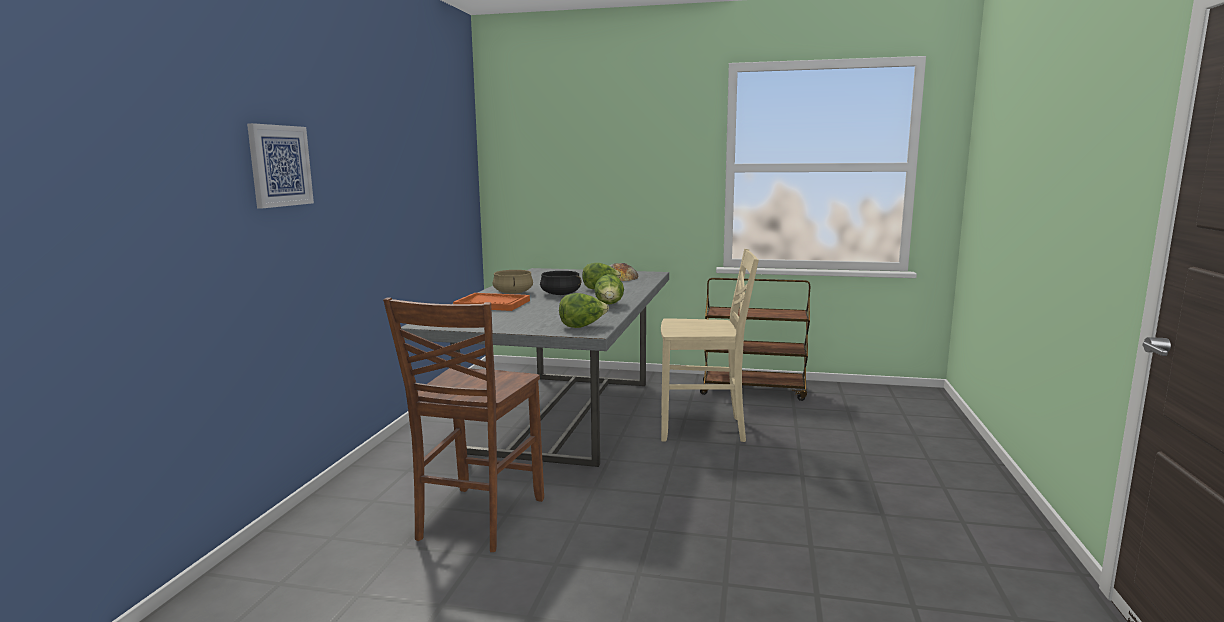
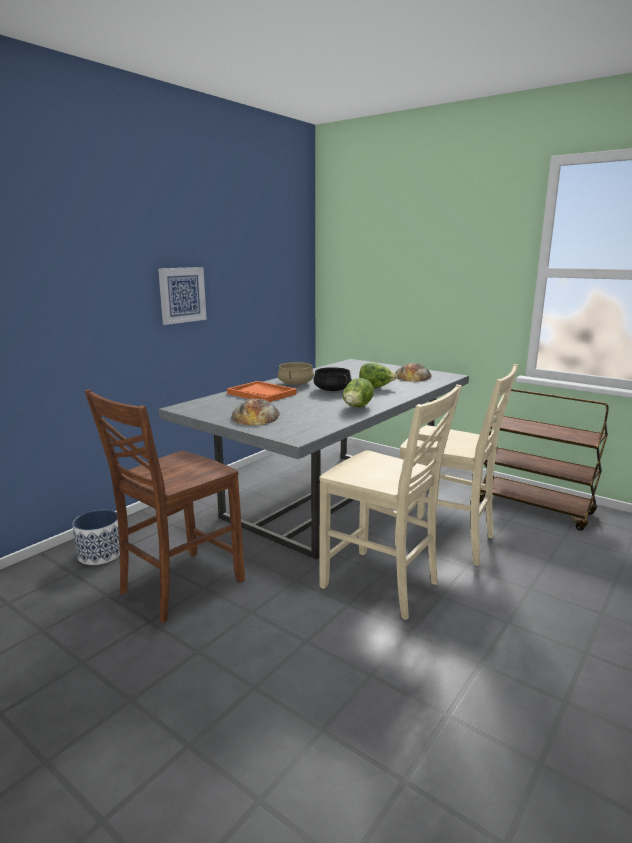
camera: 25 degrees right, 5 degrees up
(280, 166) = (63, 268): picture -> picture (182, 295)
(348, 513) = (100, 554): none -> planter
(521, 321) = (255, 416): none -> bread
(582, 326) = (297, 429): lettuce -> none
(678, 473) = (382, 585): none -> beige chair

